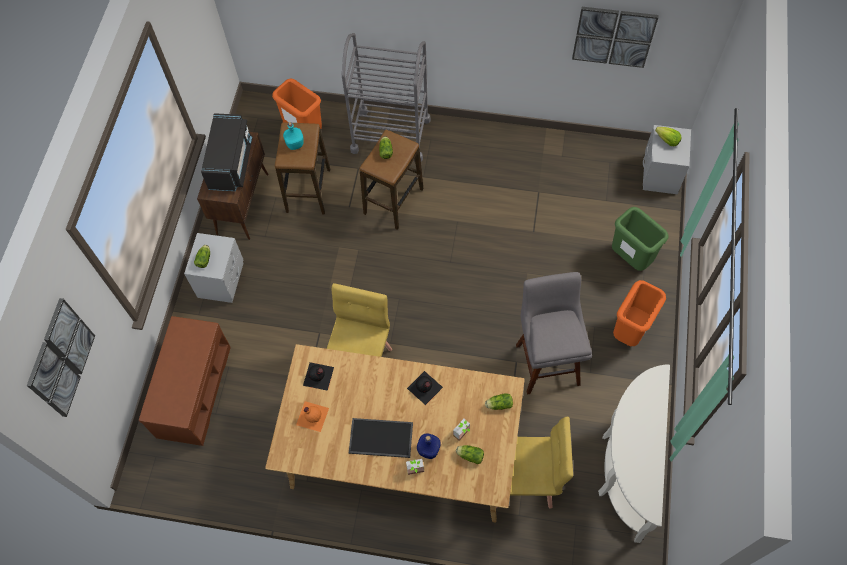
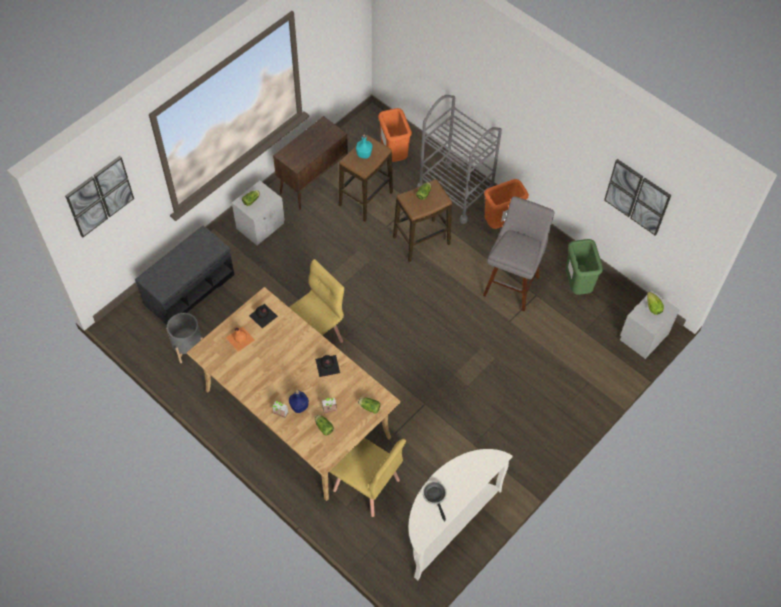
camera: 30 degrees right, 5 degrees down
(193, 390) = (189, 288): brown bench -> grey bench
(231, 163) = (313, 144): black microwave -> none
(237, 453) = (188, 347): none -> grey planter
(380, 439) = (273, 380): tray -> none
(546, 360) = (448, 416): grey stool -> grey stool (512, 283)
(630, 332) = (527, 435): orange trash can -> orange trash can (501, 224)
(631, 258) = (569, 384): green trash can -> green trash can (578, 285)
(631, 454) = (435, 496): none -> frying pan

